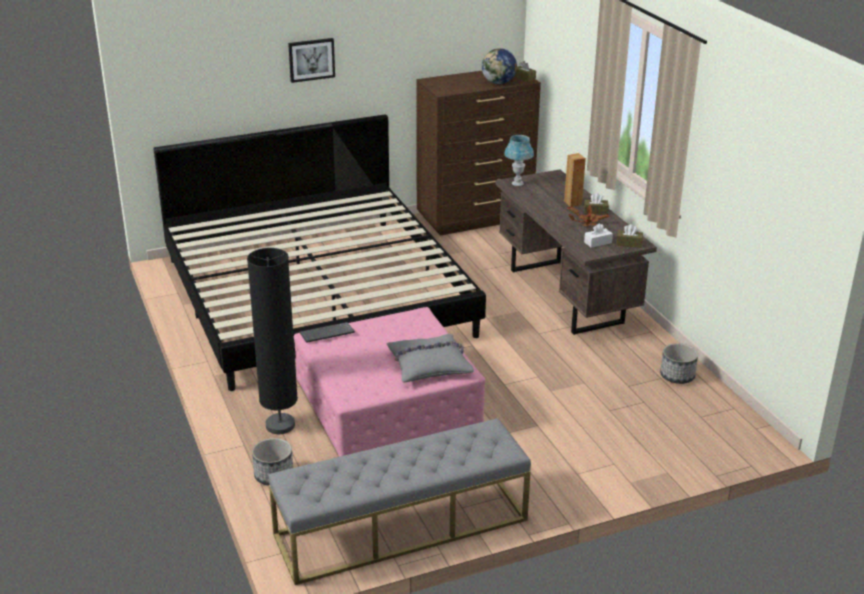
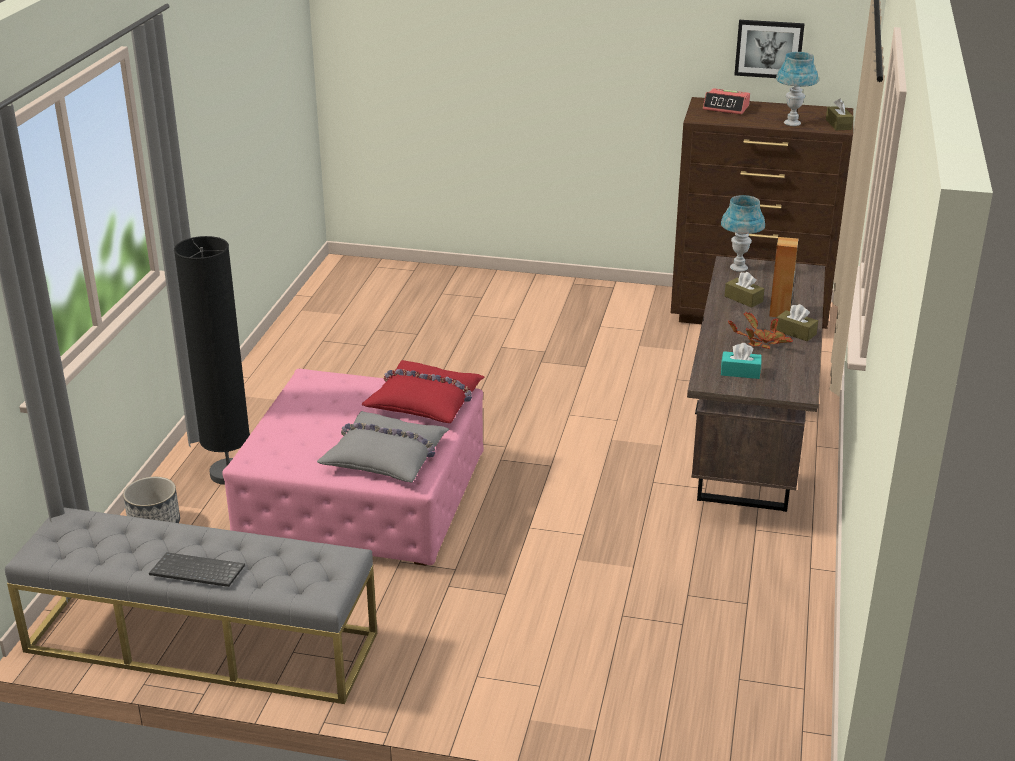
camera: 35 degrees right, 0 degrees up
(311, 59) = (546, 41): picture -> picture (769, 49)
(316, 296) = (446, 346): bed -> none
(326, 334) = (326, 380): keyboard -> keyboard (195, 572)
(406, 325) = (426, 401): none -> red pillow
(447, 81) = (726, 108): none -> alarm clock
(498, 83) = (792, 123): globe -> blue table lamp
(598, 242) = (740, 372): white tissue box -> turquoise tissue box
(629, 243) = (783, 387): brown tissue box -> brown tissue box (743, 299)
(677, 376) = (773, 610): planter -> none

